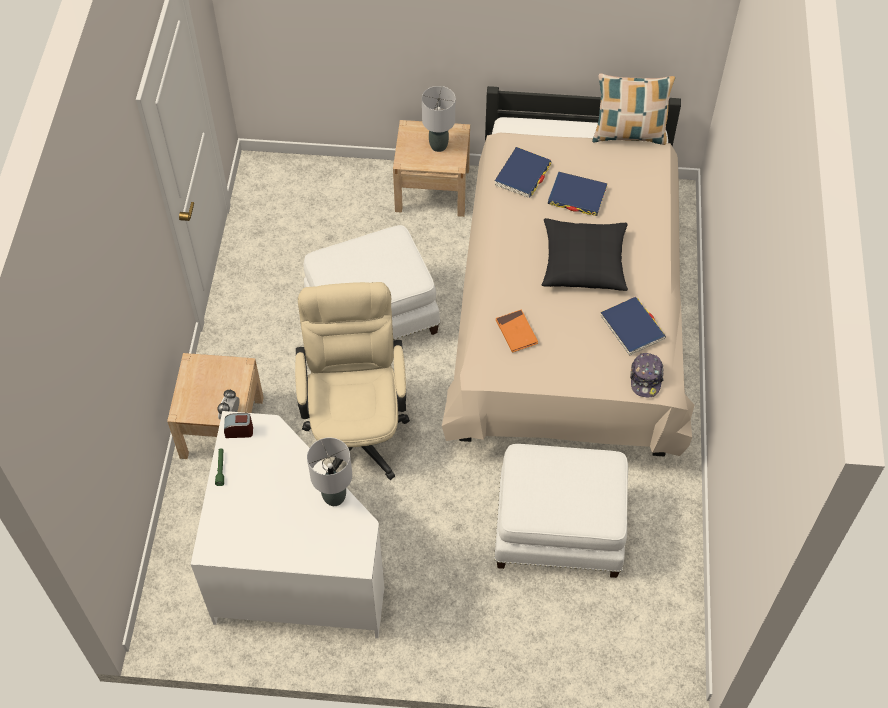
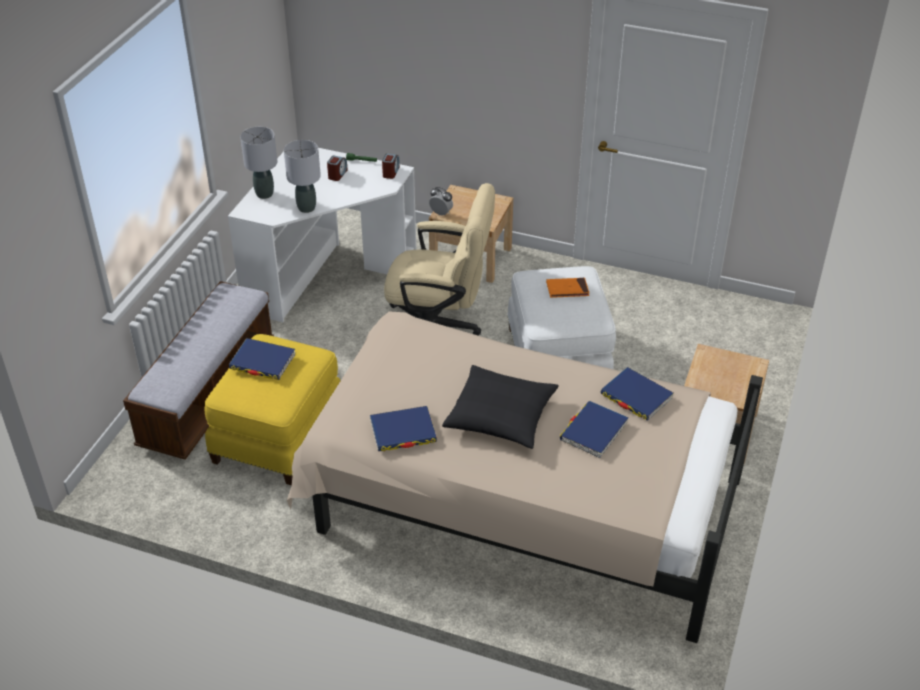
camera: 105 degrees right, 15 degrees down
(256, 486) = (337, 174): none -> alarm clock
(438, 145) = (725, 381): grey table lamp -> grey table lamp (265, 194)
(516, 332) = (431, 350): orange book -> orange book (567, 289)
(522, 621) = (208, 394): none -> bench
(553, 499) = (262, 362): none -> blue book
(559, 529) = (279, 436): white ottoman -> yellow ottoman
(629, 134) = (681, 500): pillow -> none
(646, 378) = (339, 427): cap -> none

